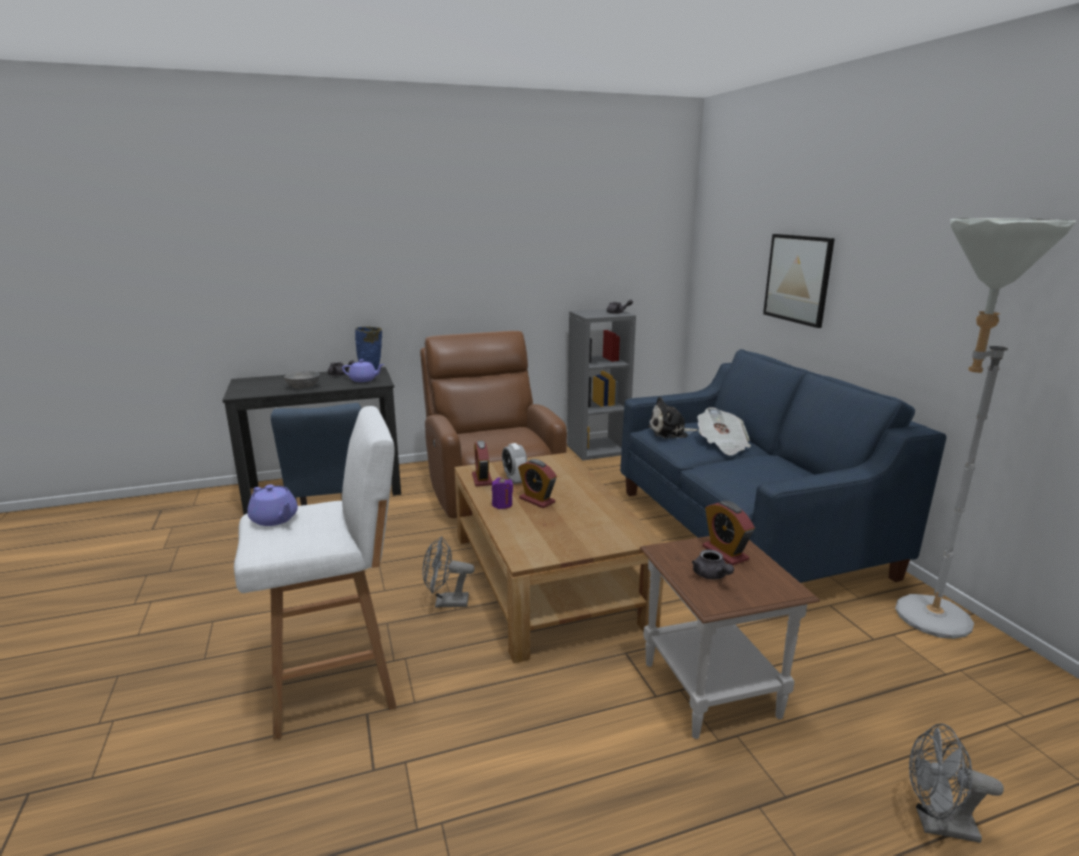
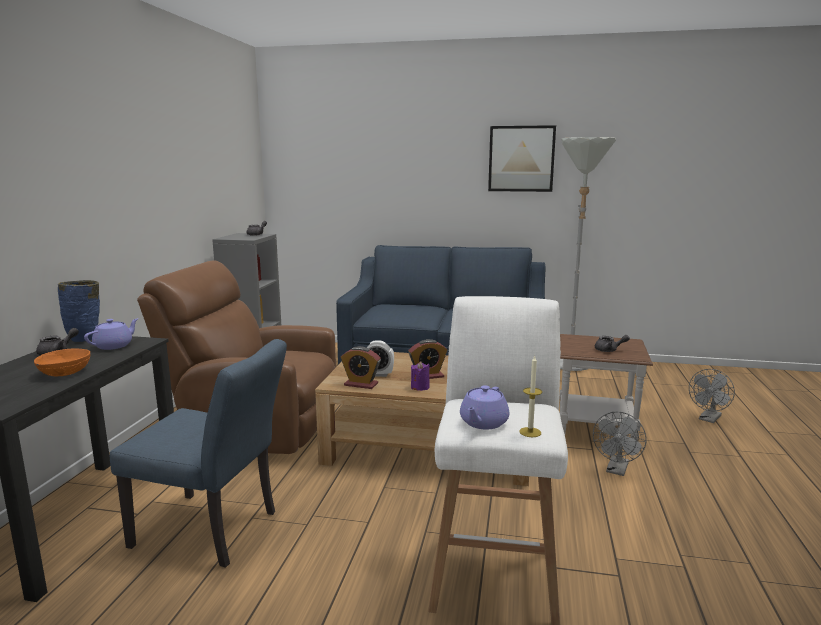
camera: 60 degrees left, 5 degrees down
(260, 542) = (530, 432): none -> candle
(275, 519) = (483, 423): purple teapot -> purple teapot turned 135 degrees clockwise
(303, 387) = (66, 372): grey bowl -> orange bowl
(446, 602) = (422, 495): grey fan -> grey fan (617, 470)
(670, 432) = (386, 314): plush toy -> none
(722, 445) = (426, 311): newspaper -> none
(725, 553) = (585, 342): alarm clock -> none
(797, 279) = (400, 188): picture -> picture (521, 159)

